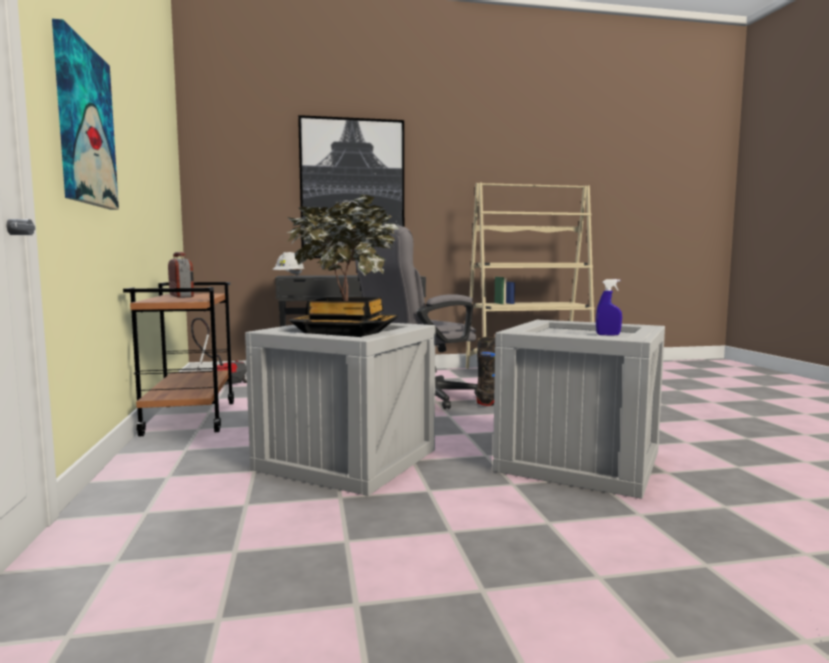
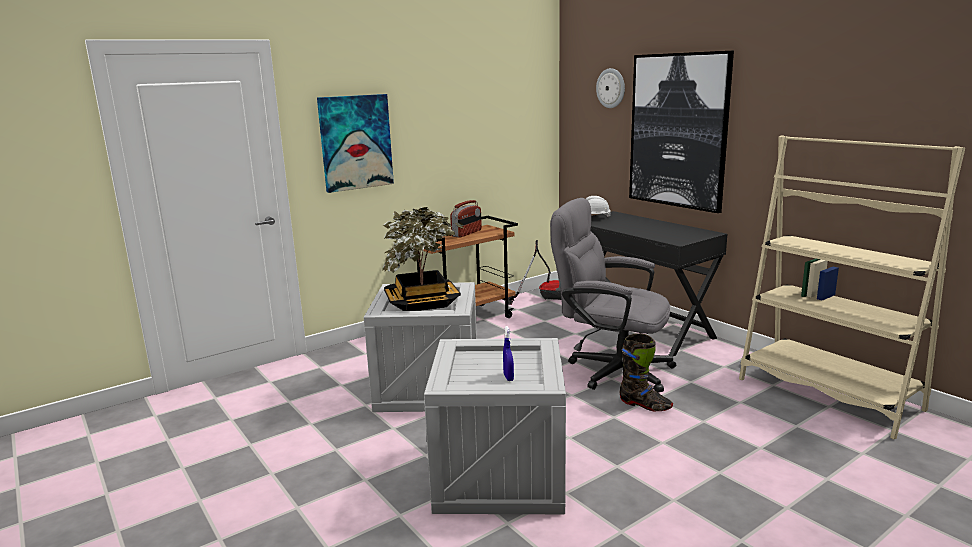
camera: 65 degrees right, 10 degrees up
(264, 147) = (611, 88): none -> wall clock

